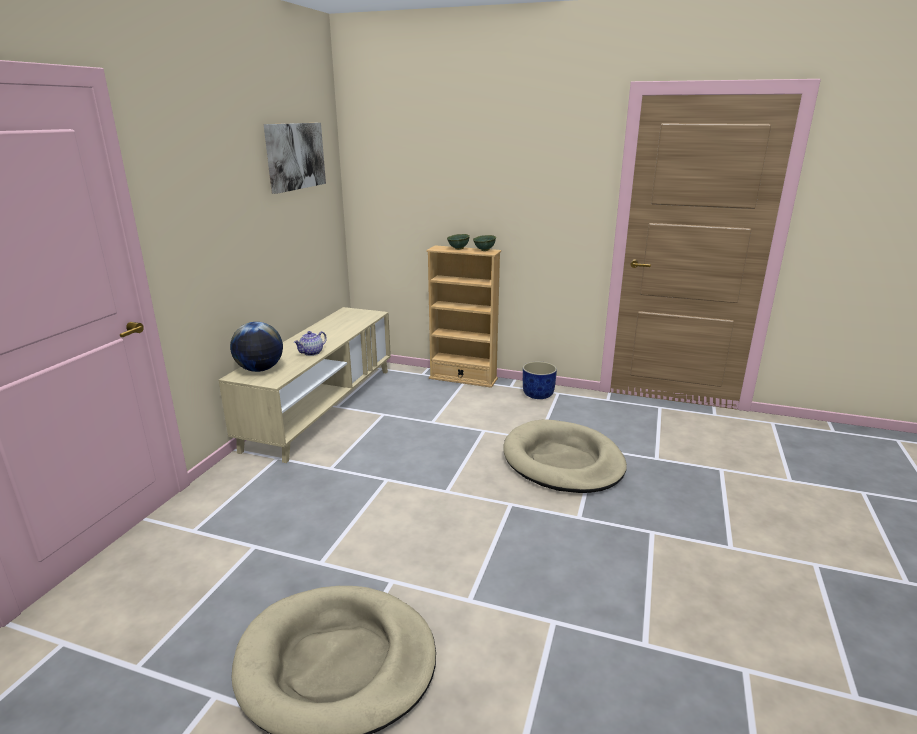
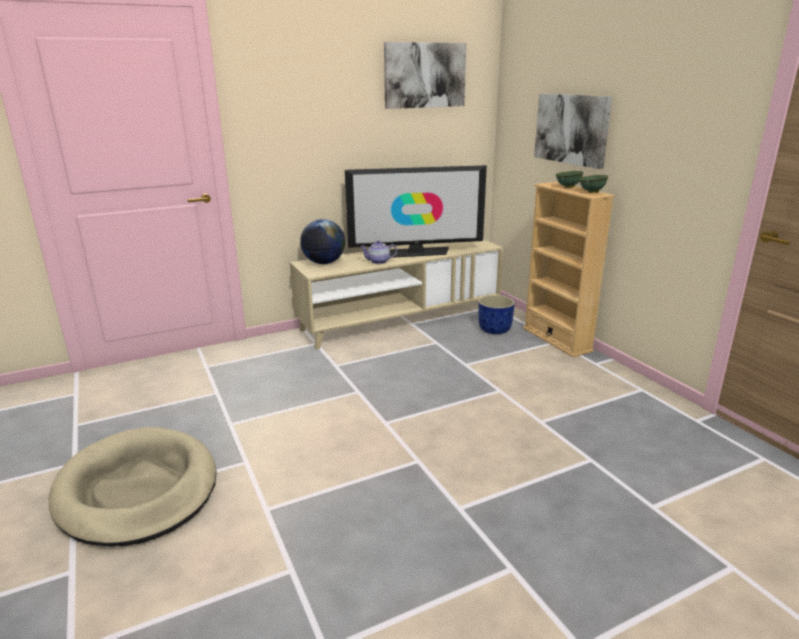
camera: 45 degrees right, 0 degrees up
(327, 335) = (416, 252): none -> television
(444, 199) = (571, 129): none -> picture
(537, 394) = (614, 382): blue planter -> blue planter (495, 329)
(562, 461) = (531, 453): beige dog bed -> none

